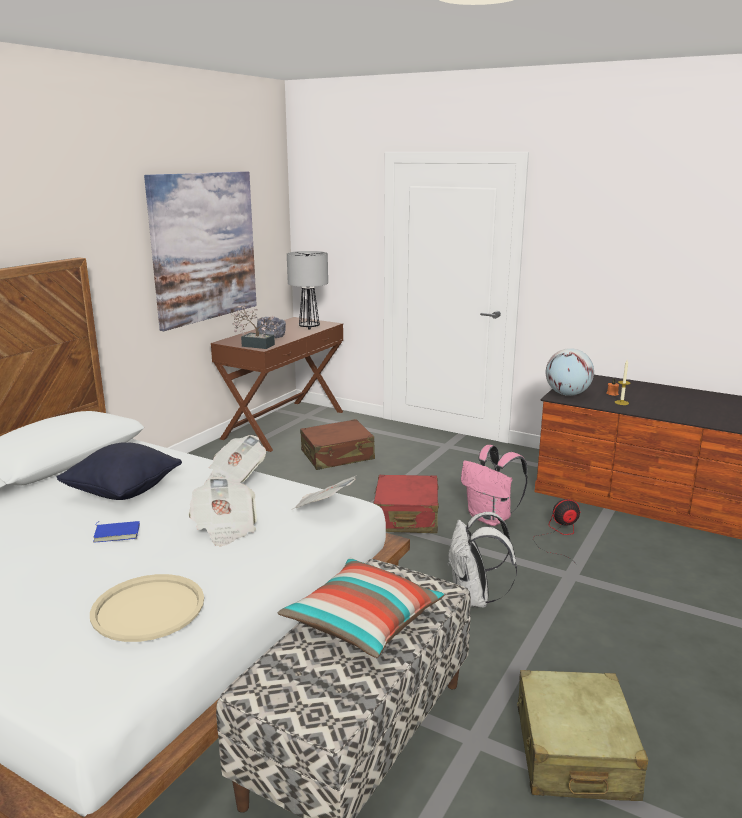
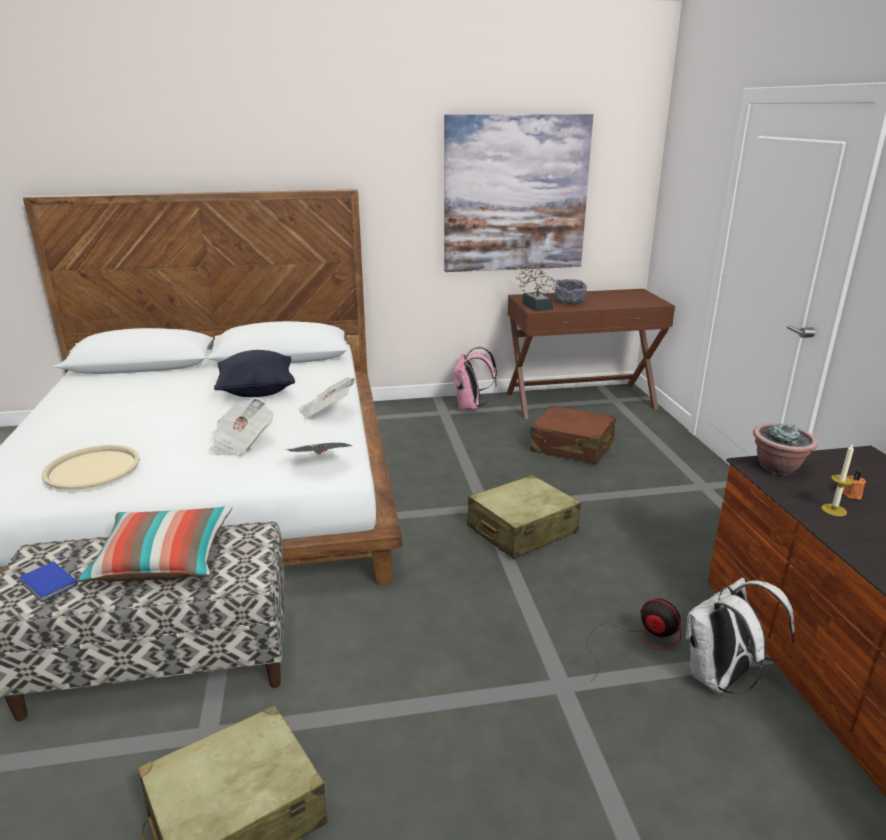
camera: 50 degrees right, 5 degrees up
(117, 533) = (192, 416): blue book -> blue book (51, 583)
(308, 327) = (628, 301): table lamp -> none
(406, 517) = (521, 530): red suitcase -> beige suitcase
(474, 599) = (429, 635): white backpack -> white backpack (720, 679)
(491, 518) = (598, 579): pink backpack -> pink backpack (471, 407)
(567, 394) = (778, 468): globe -> potted plant

